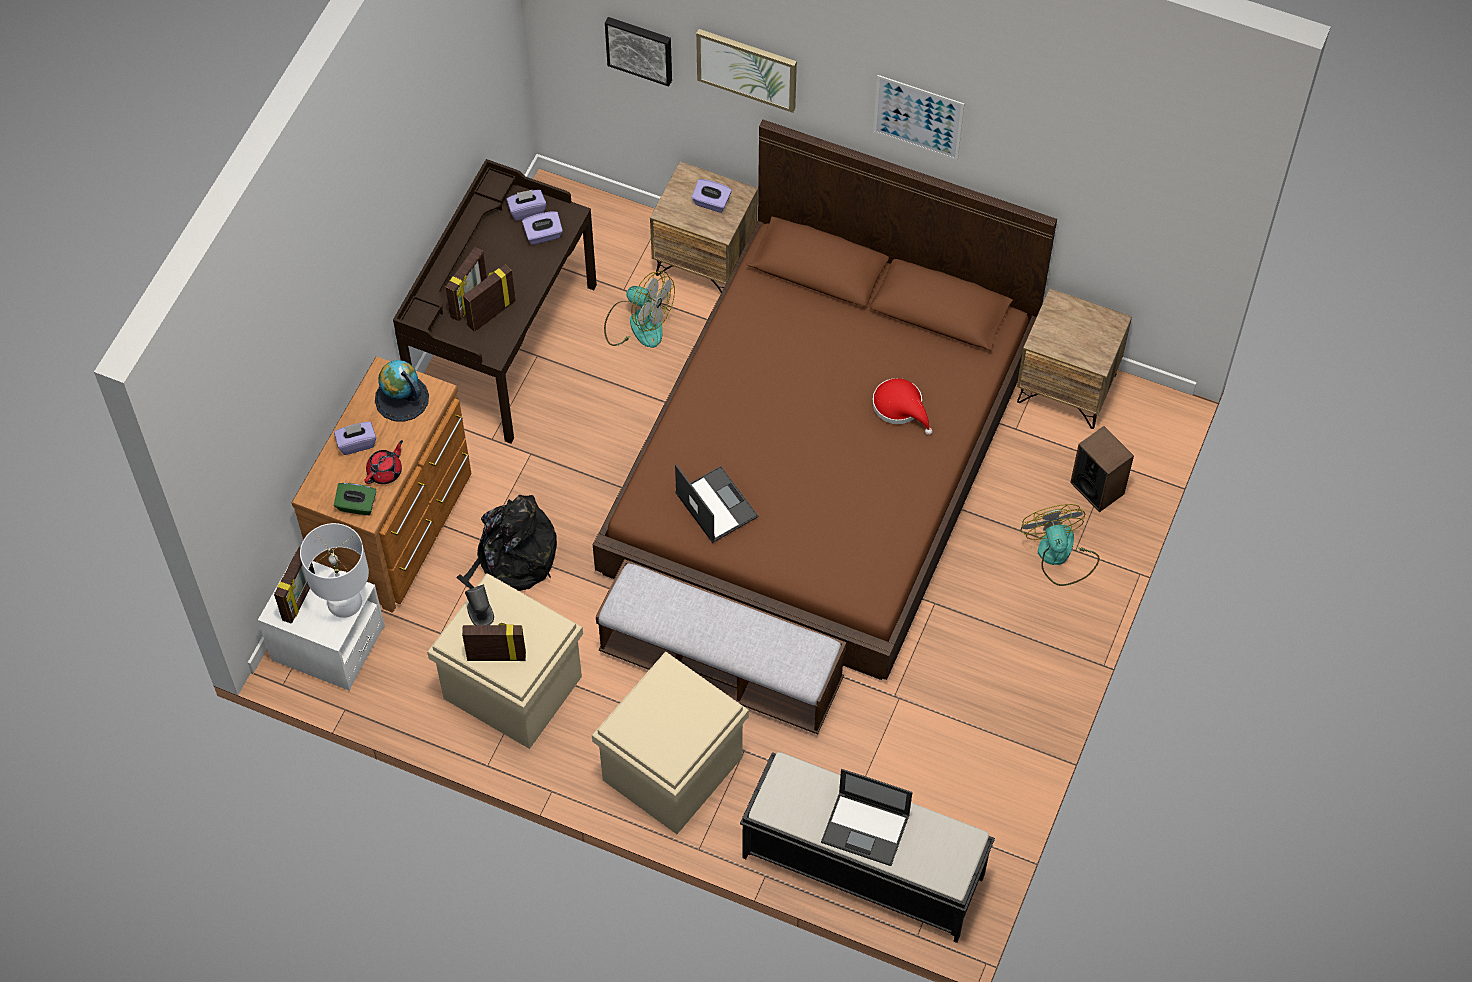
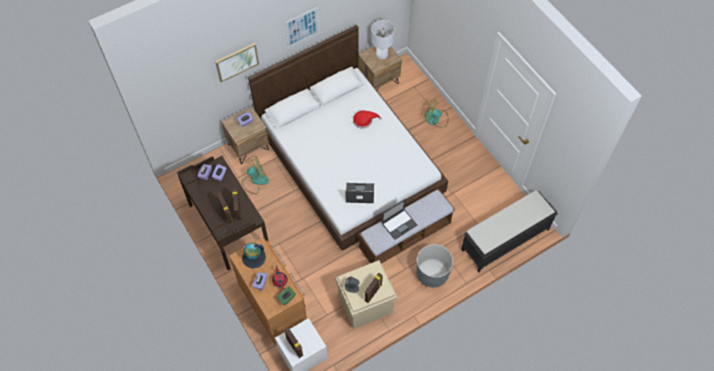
camera: 55 degrees left, 0 degrees up
(345, 601) = (307, 332): white table lamp -> white table lamp (381, 54)
(511, 560) = (316, 275): black backpack -> none
(640, 48) = (194, 89): picture -> none
(672, 770) = (432, 273): beige storage box -> grey planter
(822, 455) = (349, 159): brown bed -> white bed
(866, 828) = (512, 222): laptop -> laptop (399, 224)
(1097, 488) = (419, 95): speaker -> none

